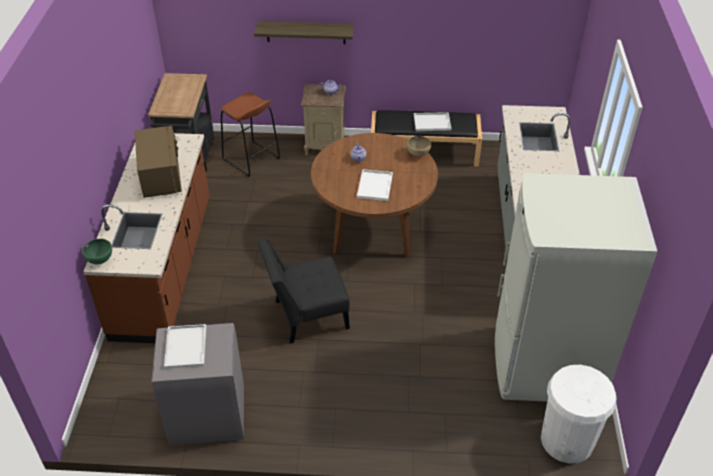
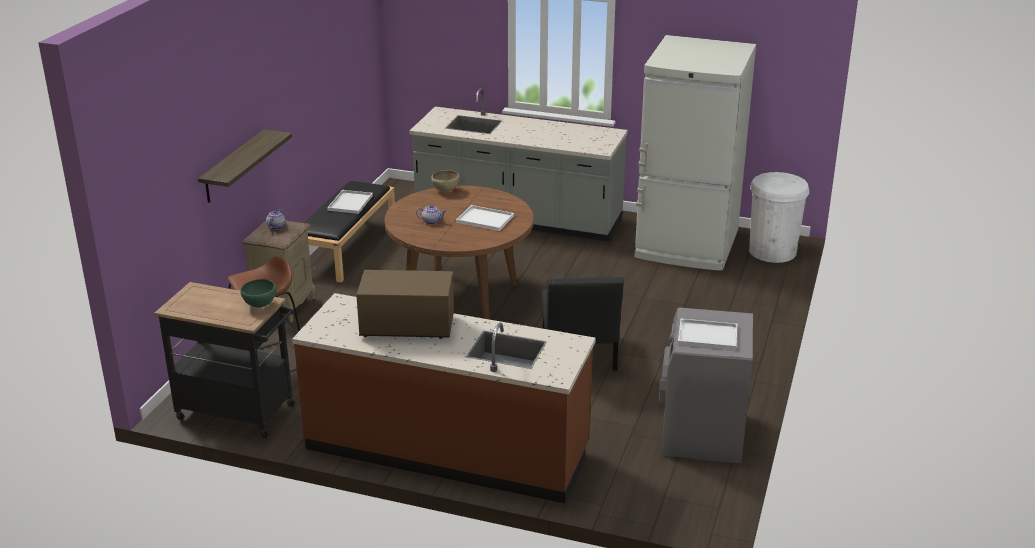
camera: 75 degrees left, 15 degrees down
(100, 260) = (553, 376): green bowl -> green bowl (260, 305)

